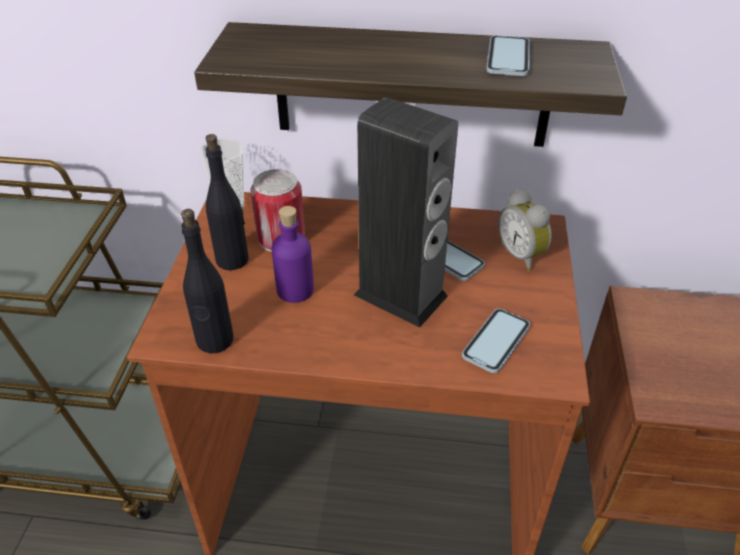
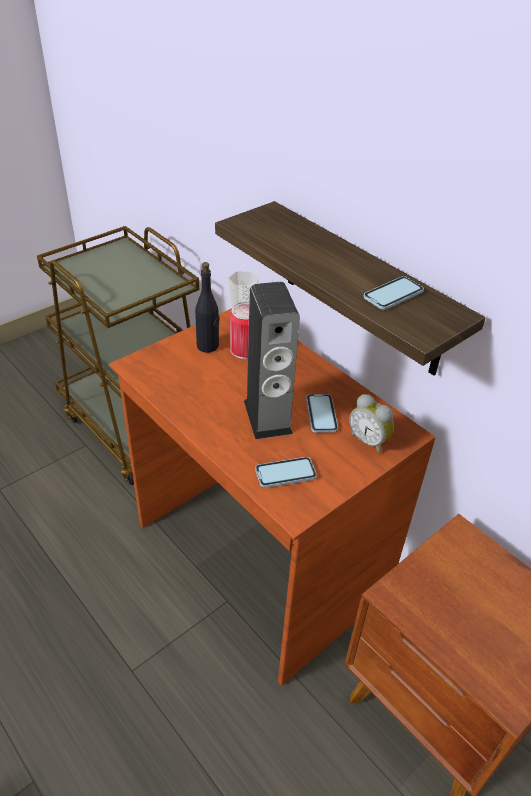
camera: 40 degrees right, 0 degrees up
(214, 340) = (152, 380): black bottle -> none
(295, 290) = (218, 380): purple bottle -> none
(522, 255) = (369, 441): alarm clock -> alarm clock turned 60 degrees counterclockwise

